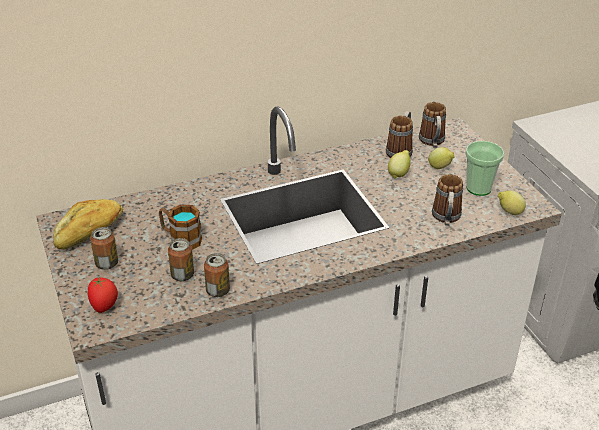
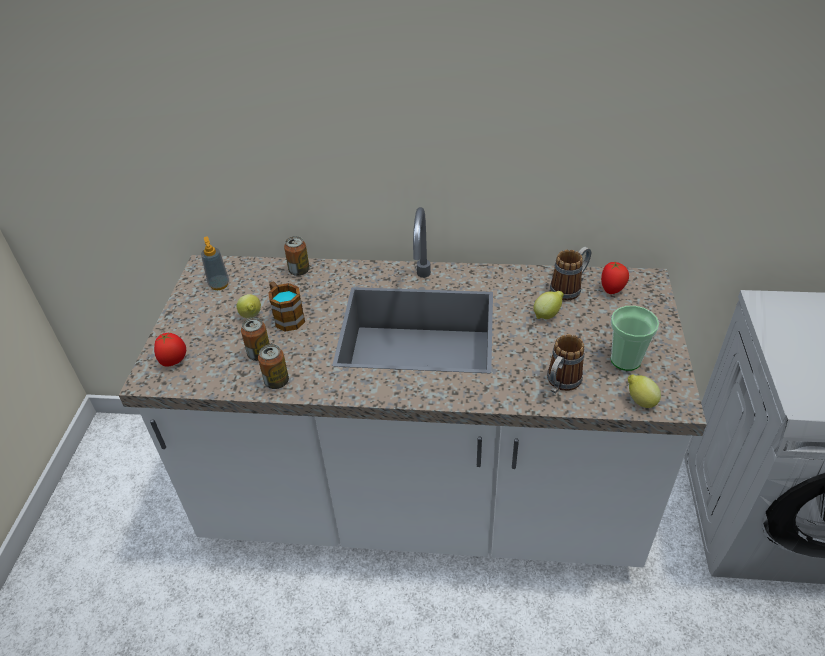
camera: 30 degrees right, 5 degrees up
(90, 232) = (219, 285): bread -> soap dispenser
(107, 264) = (208, 320): can -> can (299, 271)
(432, 142) = (612, 290): mug -> tomato
(440, 168) = (598, 322): lemon -> lemon (251, 316)

